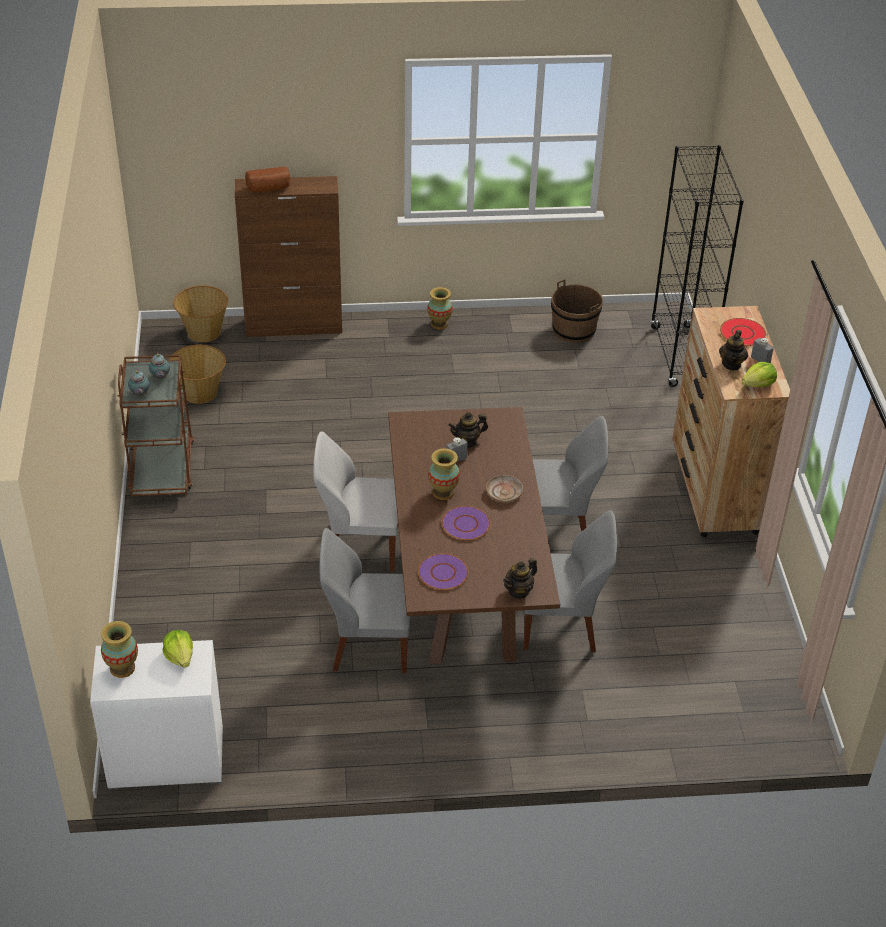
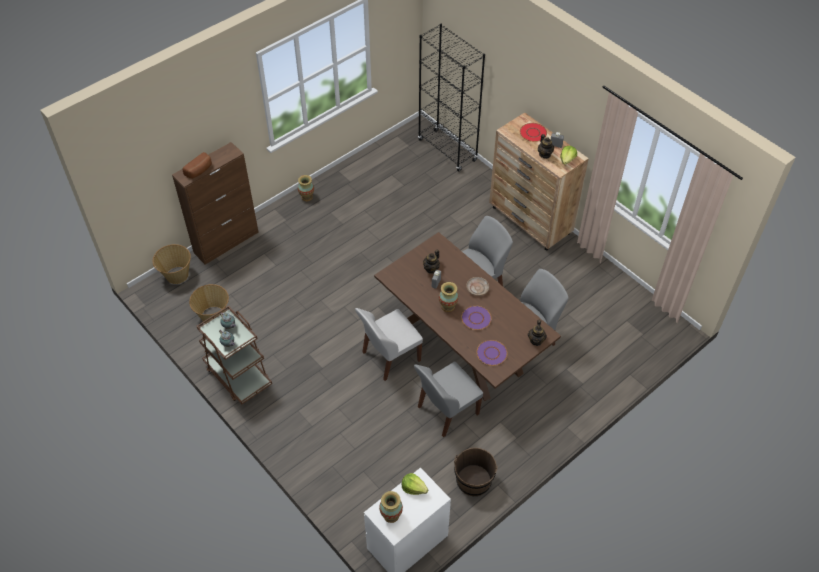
camera: 35 degrees left, 10 degrees up
(574, 330) = (381, 163): brown bucket -> brown bucket (473, 480)

